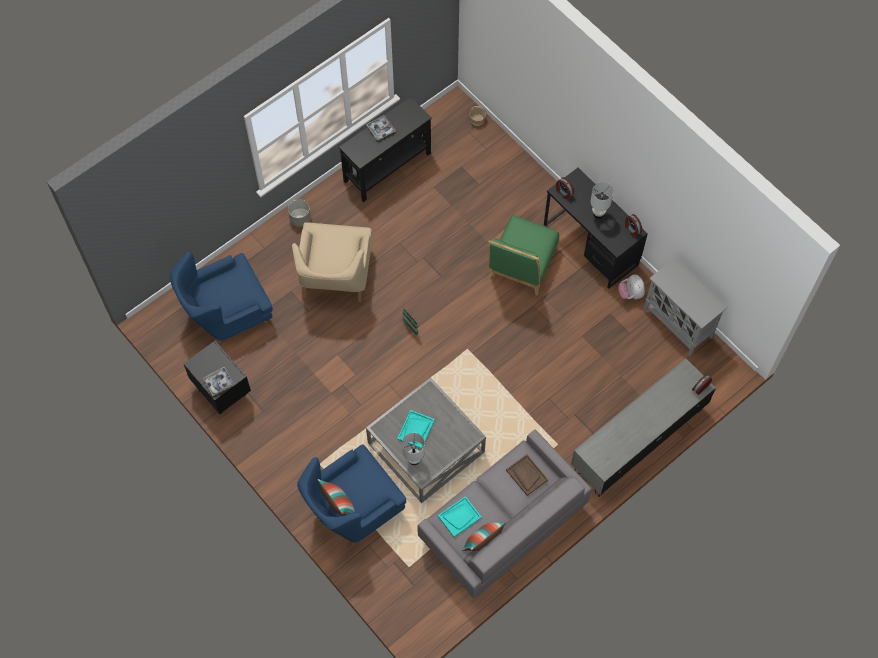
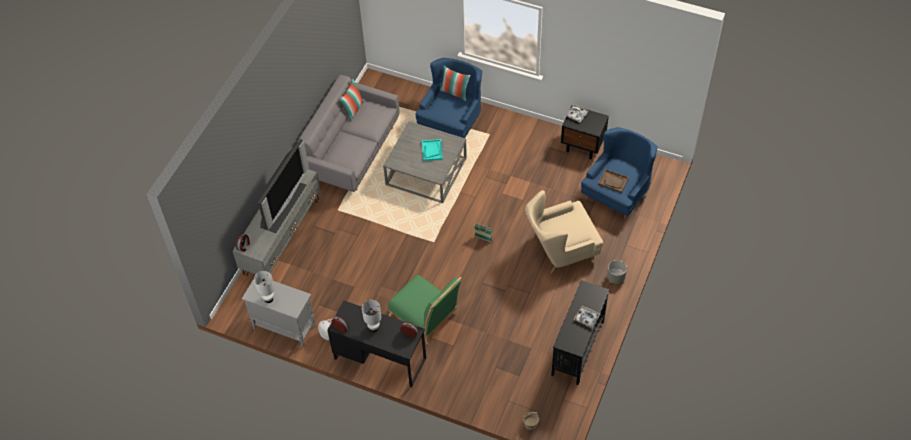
camera: 155 degrees right, 10 degrees down
(335, 276) = (560, 248): beige armchair -> beige armchair turned 90 degrees counterclockwise
(414, 459) = (422, 134): white table lamp -> white table lamp (268, 299)
(459, 517) = (375, 115): turquoise tray -> none
(521, 266) = (426, 317): green chair -> green chair turned 135 degrees clockwise
(526, 475) = (343, 154): brown tray -> brown tray (613, 181)
(635, 421) = (282, 205): none -> television

